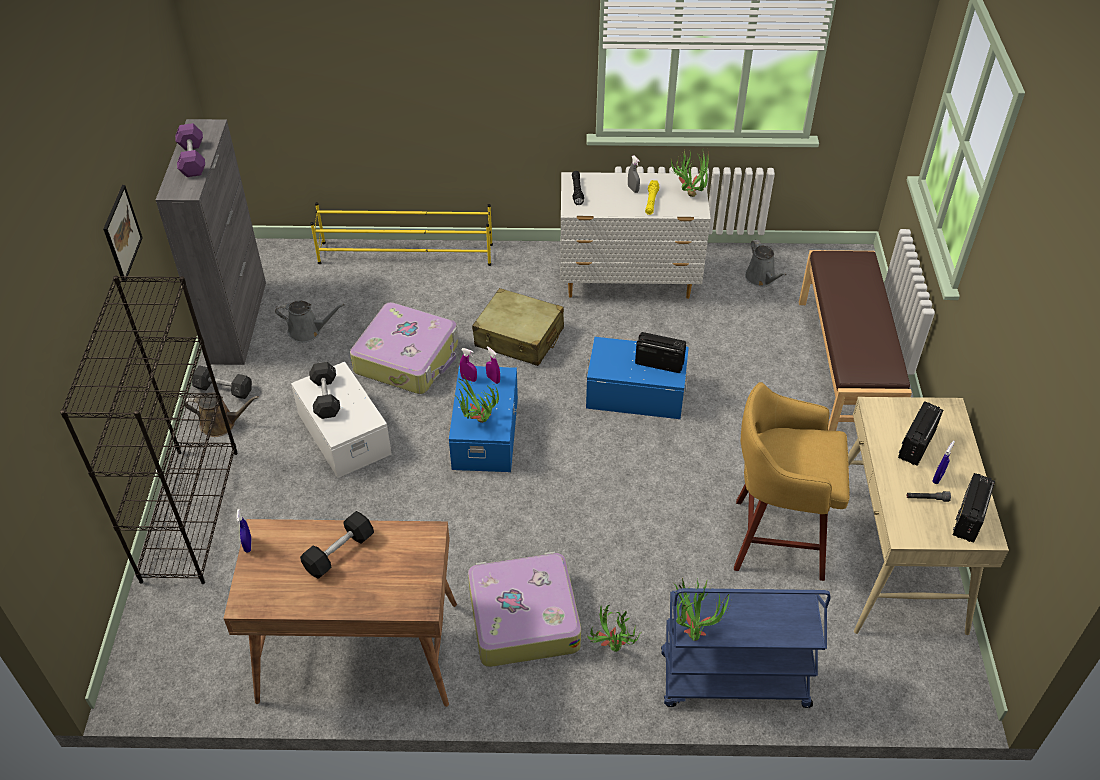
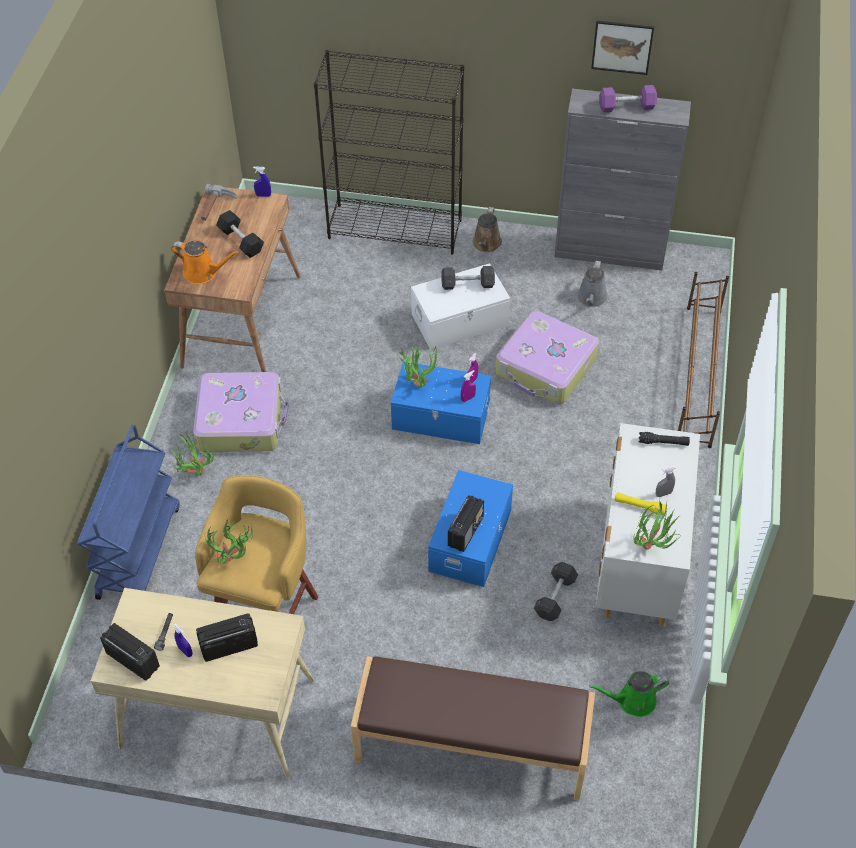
camera: 100 degrees right, 5 degrees up
(122, 233) = (512, 64): picture -> picture (622, 47)
(224, 389) = (526, 245): grey dumbbell -> grey dumbbell (555, 597)
(272, 594) = (217, 207): none -> hammer
(402, 582) = (203, 272): none -> orange watering can
(406, 254) = (698, 375): yellow shoe rack -> brown shoe rack
(519, 337) = (562, 455): beige suitcase -> none
(693, 628) = (126, 459): potted plant -> potted plant (234, 560)
(761, 278) = (632, 700): grey watering can -> green watering can
(916, 445) = (228, 646): radio -> radio turned 60 degrees counterclockwise

